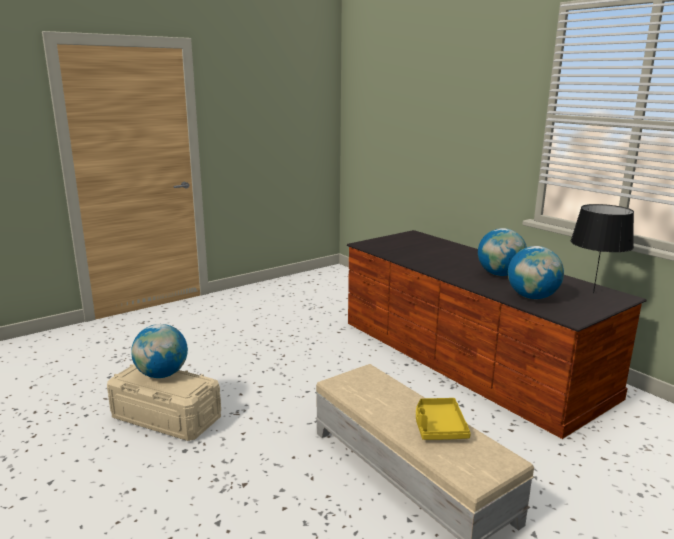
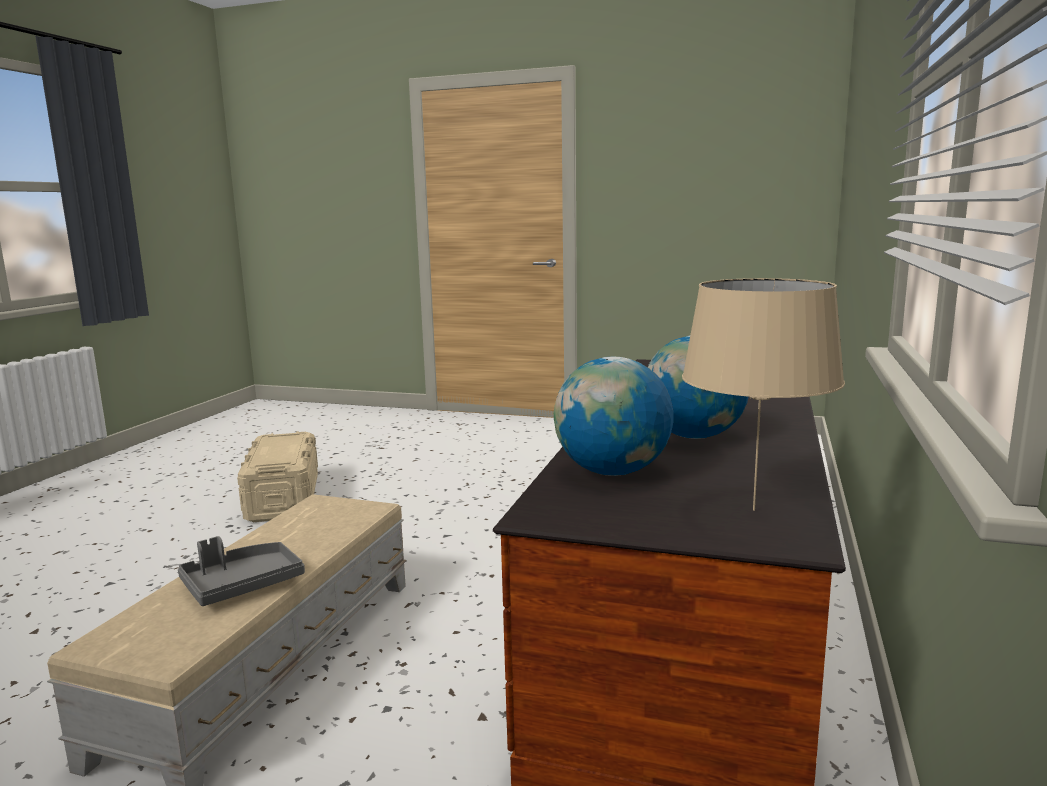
camera: 55 degrees right, 5 degrees down
(162, 374) = (288, 445): globe -> none
(438, 426) = (242, 585): yellow tray -> grey tray
(593, 293) = (753, 510): black table lamp -> beige table lamp

